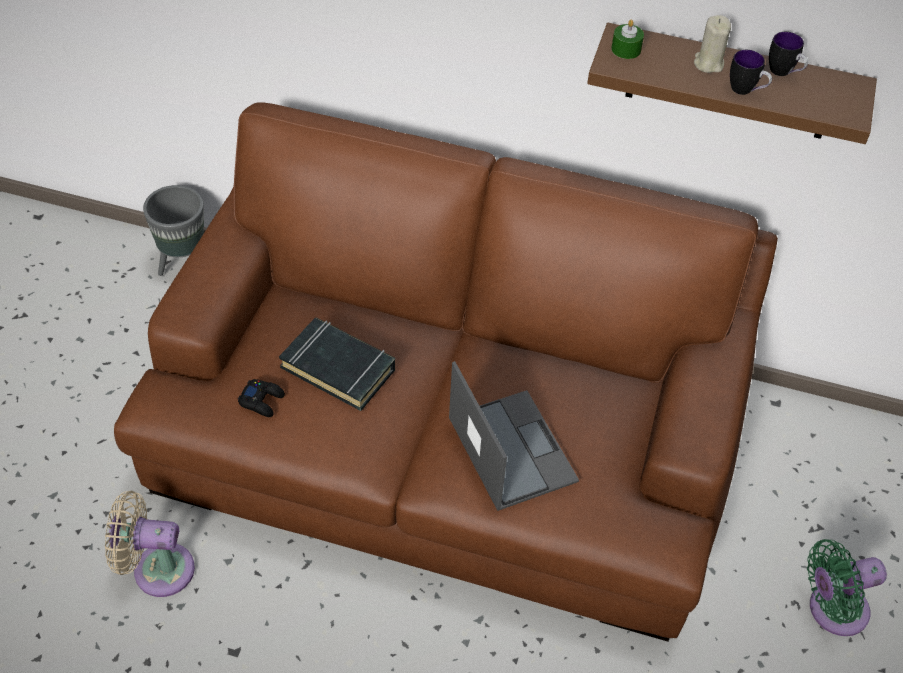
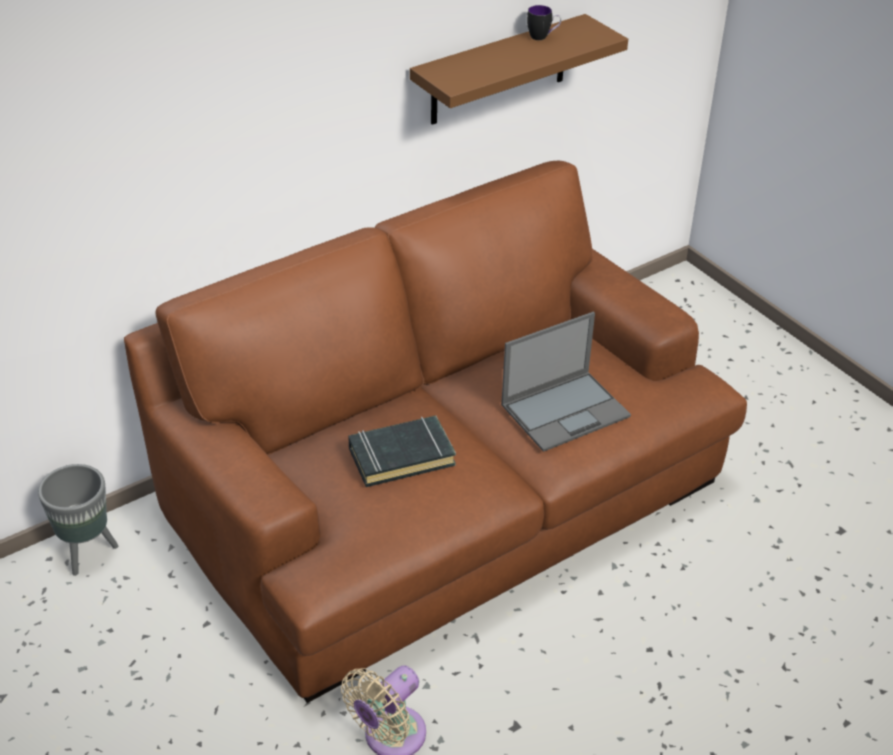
camera: 50 degrees left, 10 degrees down
(262, 401) = (387, 514): black game controller -> none
(510, 448) = (566, 410): laptop -> laptop turned 135 degrees clockwise
(626, 49) = (447, 74): green candle -> none
(708, 63) = (500, 55): beige candle -> none
(746, 91) = (542, 56): mug -> none
(832, 610) = (755, 395): green fan -> none

